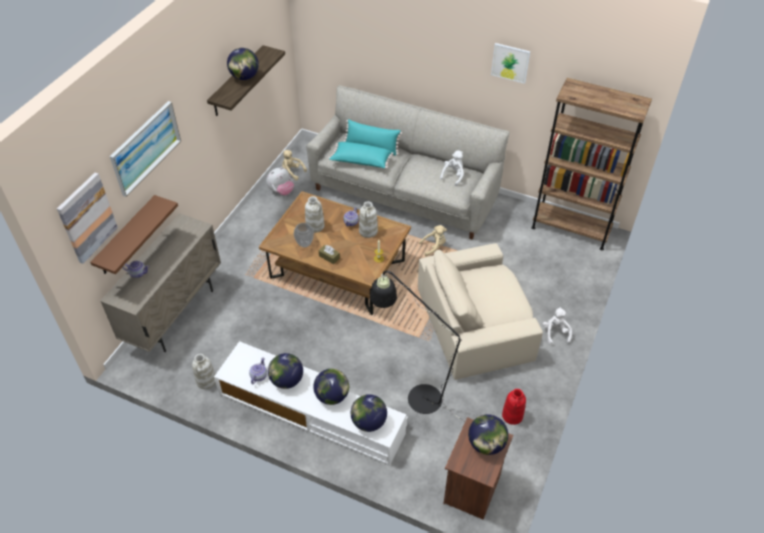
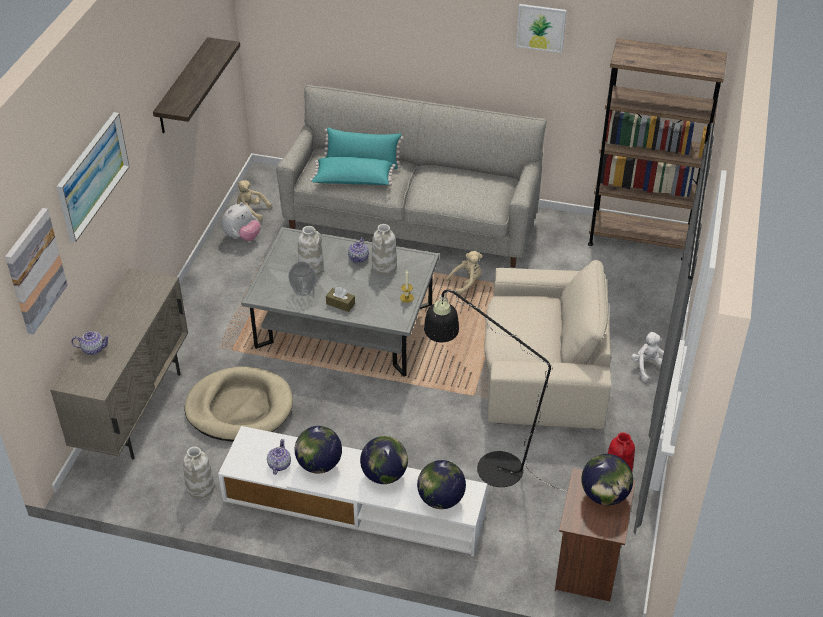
camera: 10 degrees left, 5 degrees down
(126, 236) = (75, 299): brown shelf -> none
(245, 77) = (195, 78): globe -> none
(248, 323) = (239, 408): none -> beige dog bed
(338, 269) = (345, 326): brown coffee table -> grey coffee table
(453, 175) = (480, 185): white plush toy -> none
(475, 323) = (543, 369): beige armchair -> beige armchair turned 150 degrees counterclockwise

